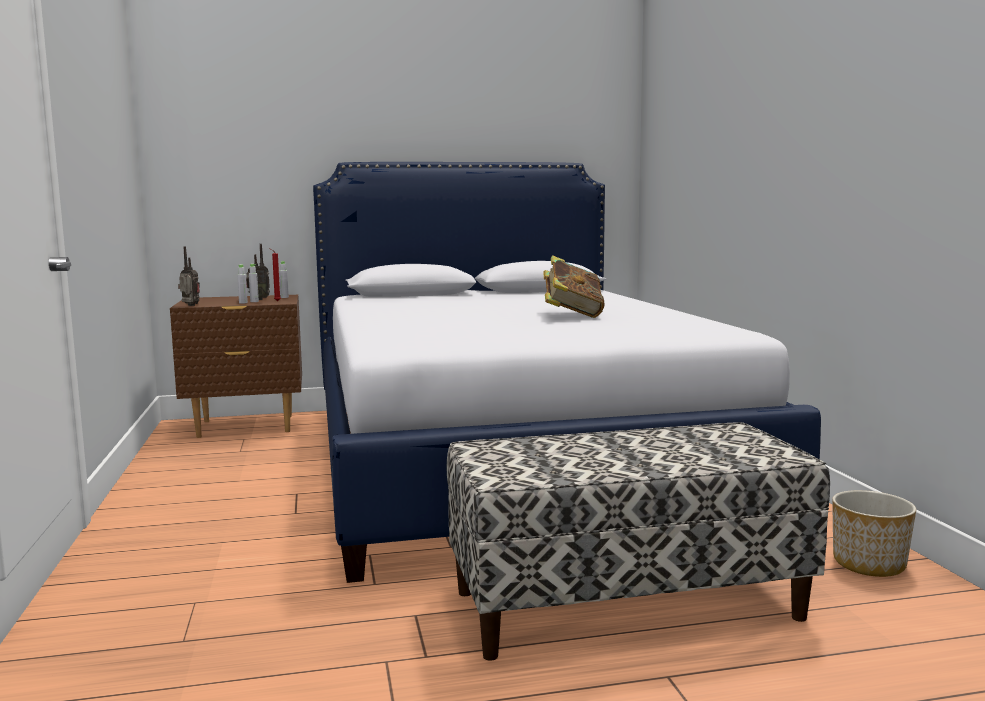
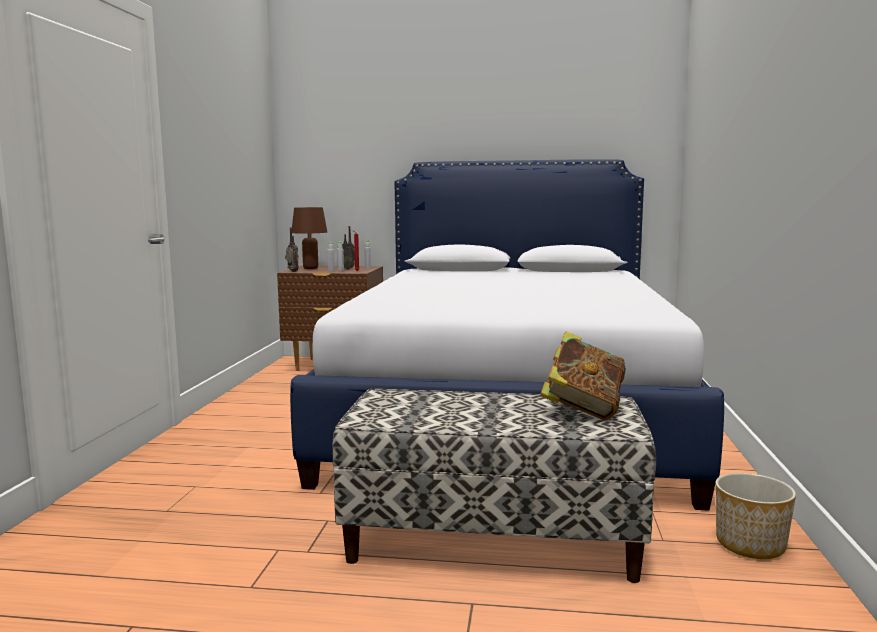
camera: 20 degrees right, 0 degrees up
(207, 300) = (311, 268): none -> brown table lamp
(572, 315) = (548, 292): book -> book (583, 409)

